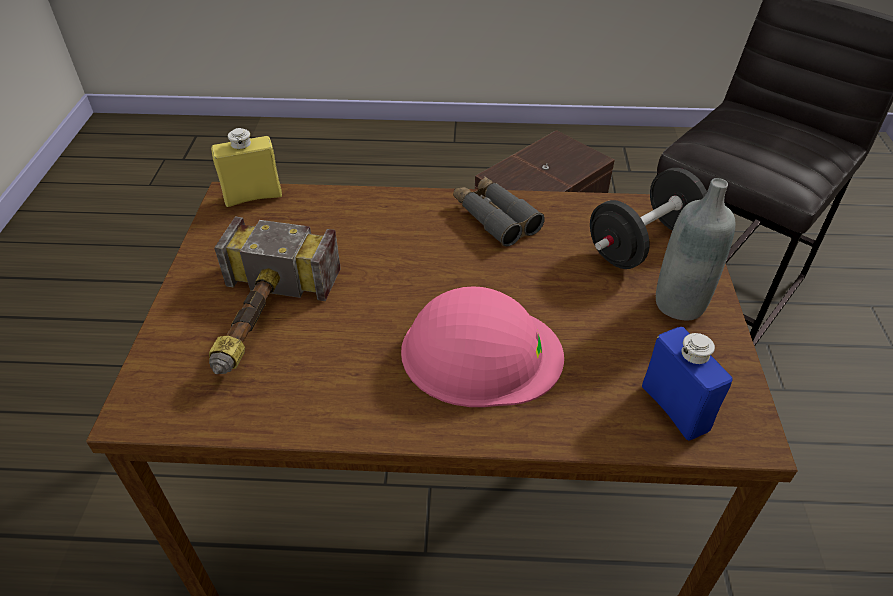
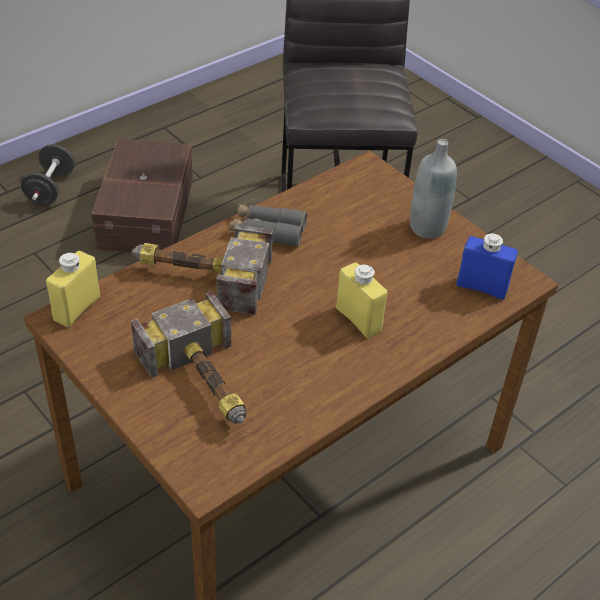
camera: 45 degrees left, 0 degrees up
(380, 223) = (198, 276): none -> hammer
(480, 353) = (358, 319): pink hard hat -> yellow bottle
(642, 244) = (371, 201): black dumbbell -> black dumbbell (50, 189)

